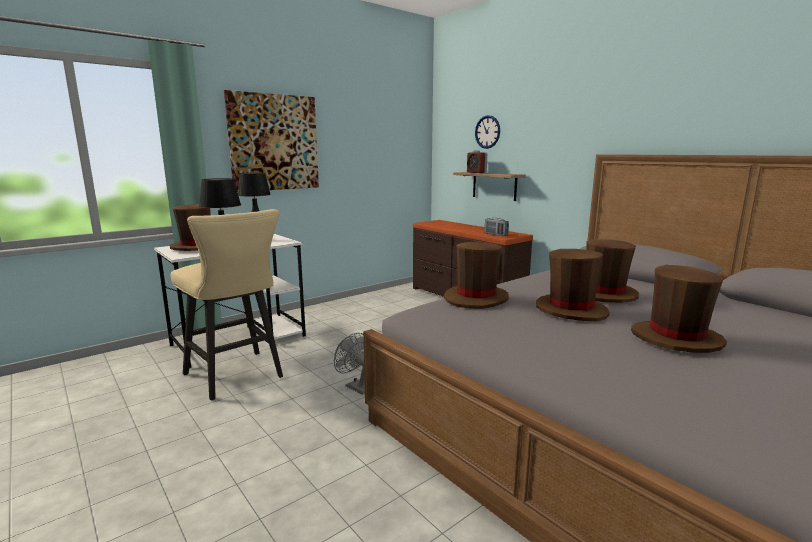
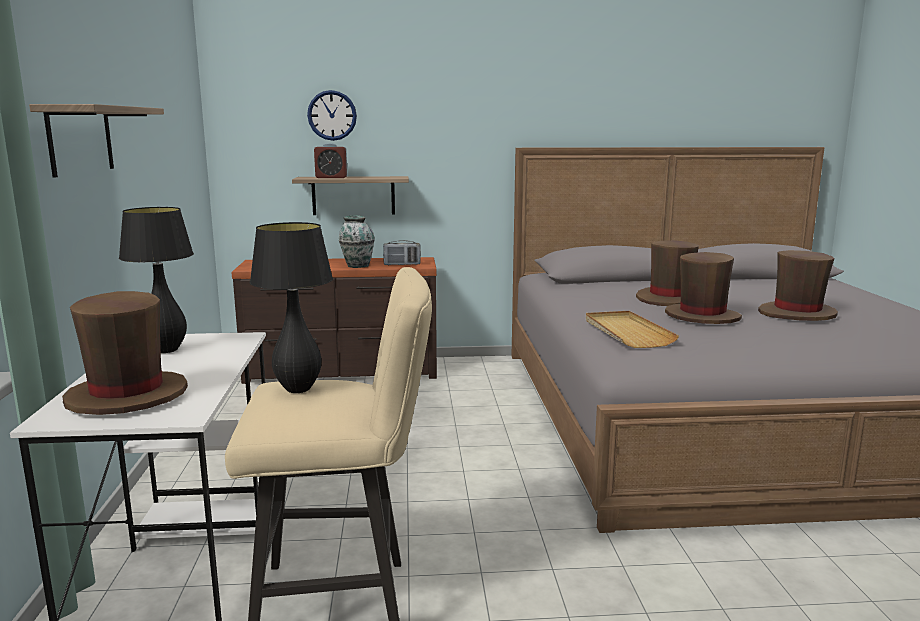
camera: 55 degrees left, 0 degrees up
(274, 142) = (80, 139): picture -> shelf
(355, 386) = (501, 516): grey fan -> none
(472, 231) = (357, 265): none -> vase
(476, 298) = (627, 332): brown hat -> beige tray

